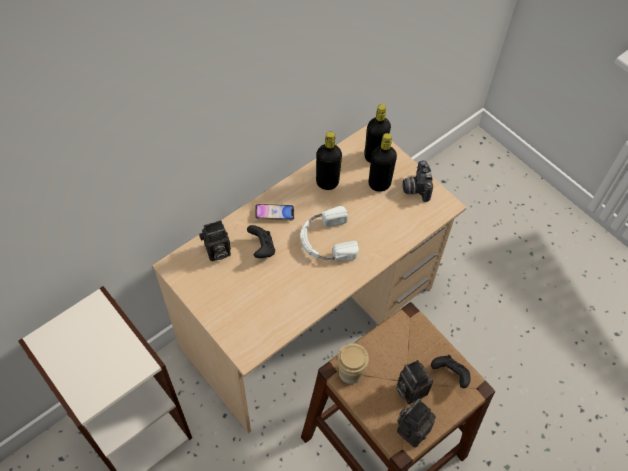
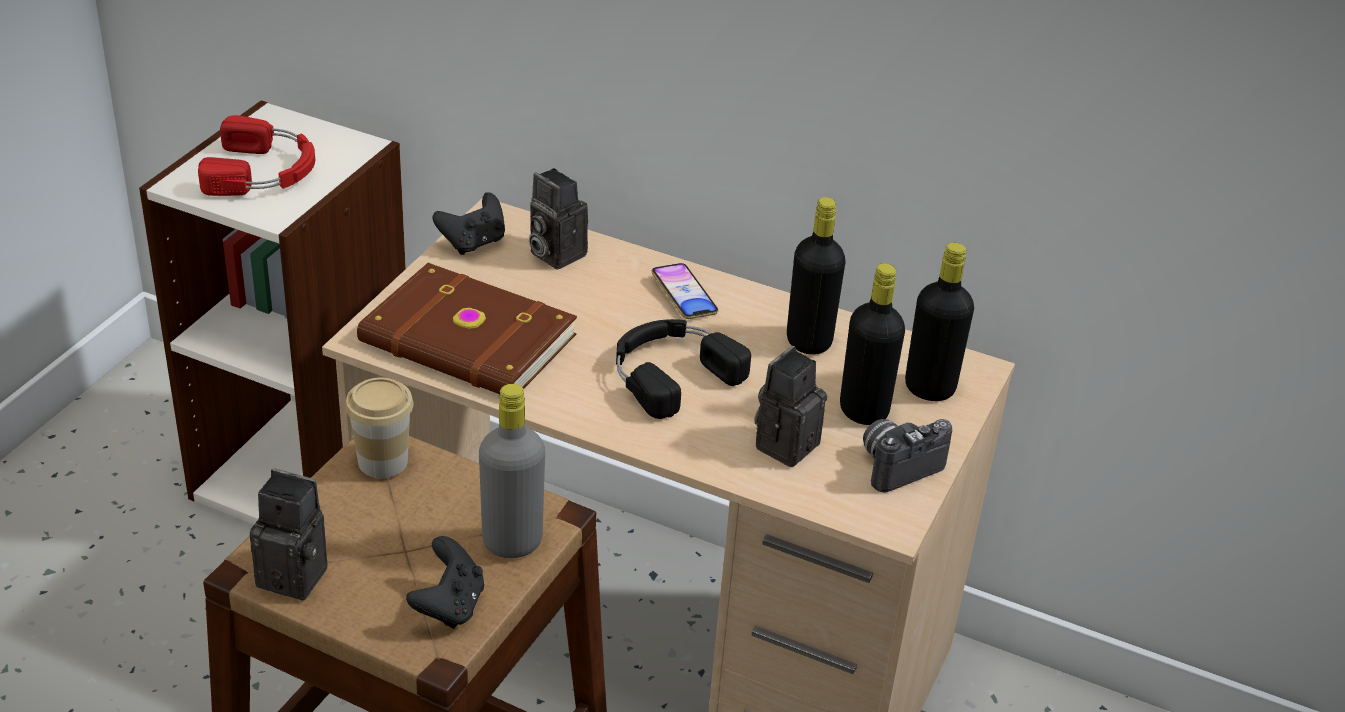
camera: 65 degrees right, 20 degrees down
(96, 359) = (263, 171): none -> red headphones
(262, 248) = (596, 300): black game controller -> black game controller (473, 243)
(269, 311) = (467, 341): none -> brown book
(326, 240) = (670, 373): white headphones -> black headphones
(409, 389) = (387, 554): camera -> camera (785, 443)
(420, 338) = (512, 542): none -> grey bottle

